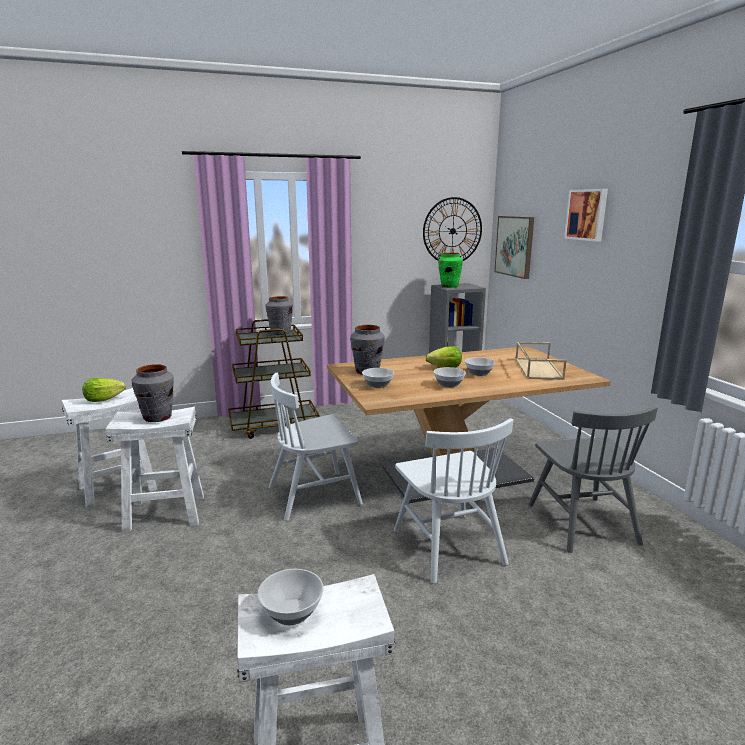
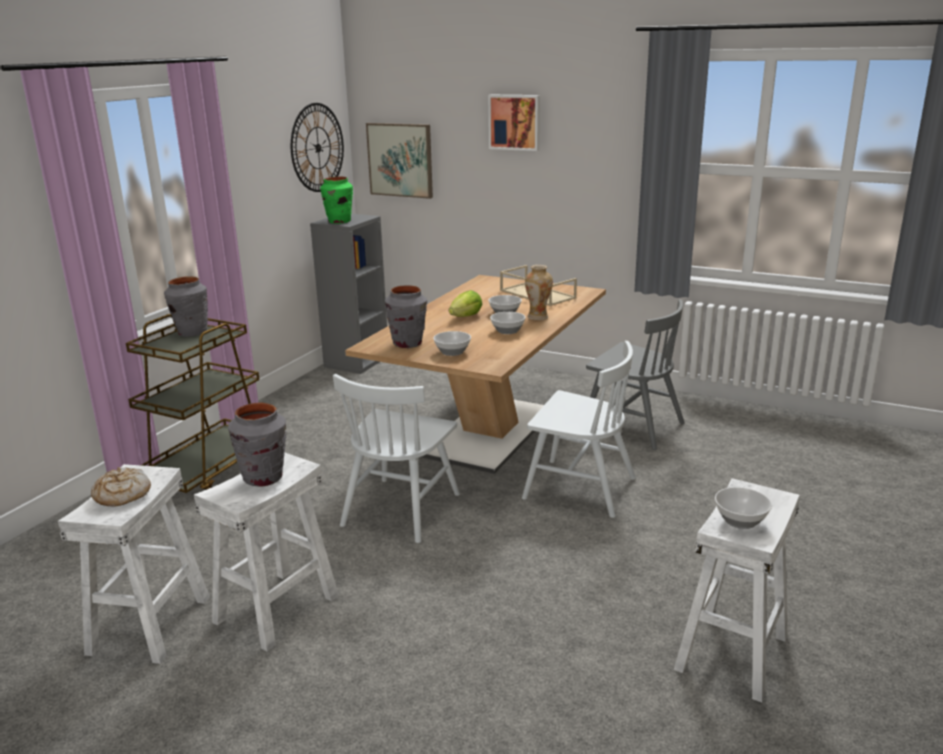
camera: 45 degrees left, 5 degrees up
(103, 400) = (122, 495): lettuce -> bread
(496, 383) = (538, 317): none -> vase

